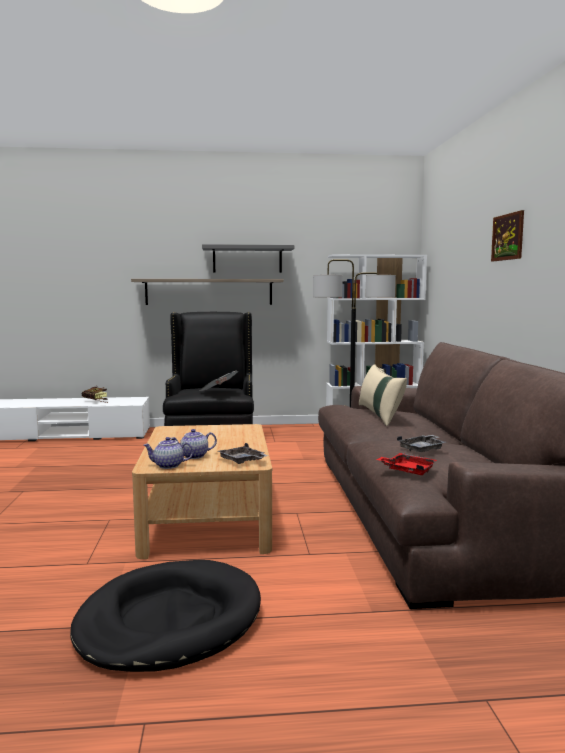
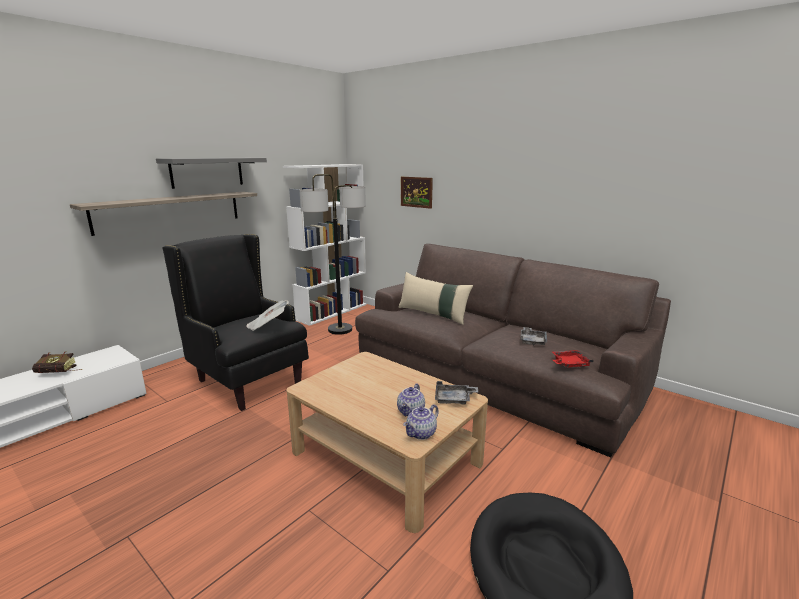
camera: 45 degrees left, 10 degrees up
(507, 237) = (485, 164): picture -> picture (416, 192)

